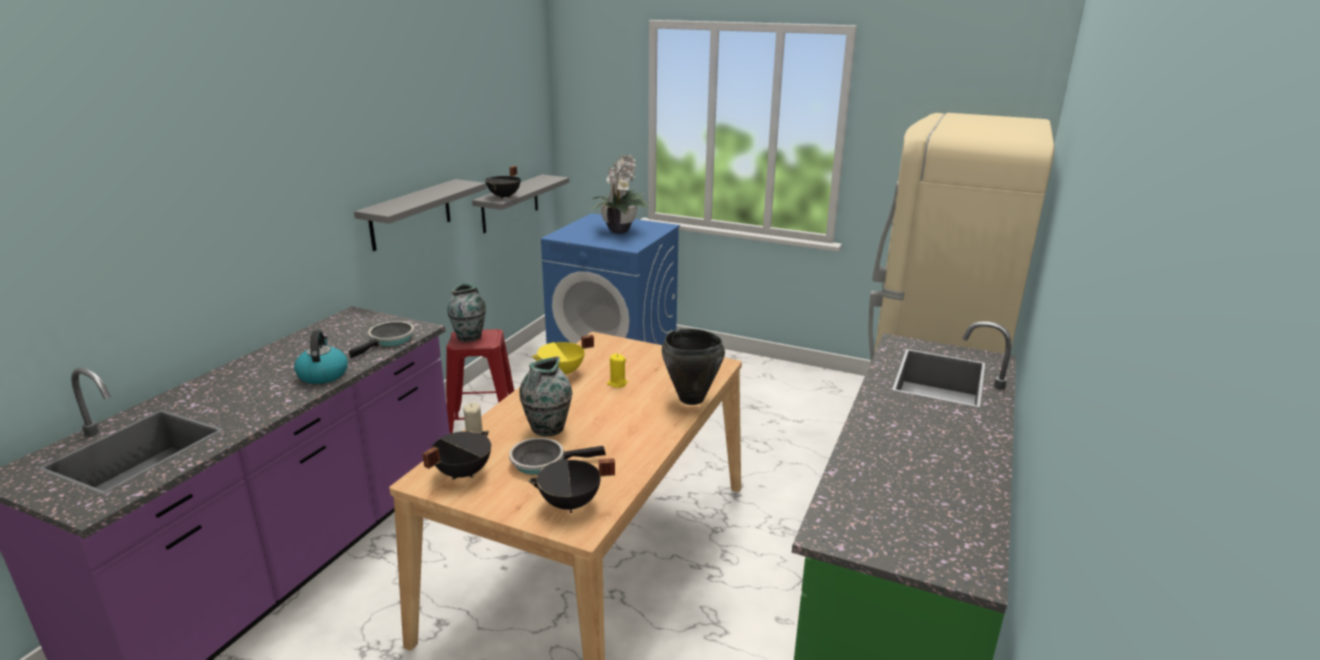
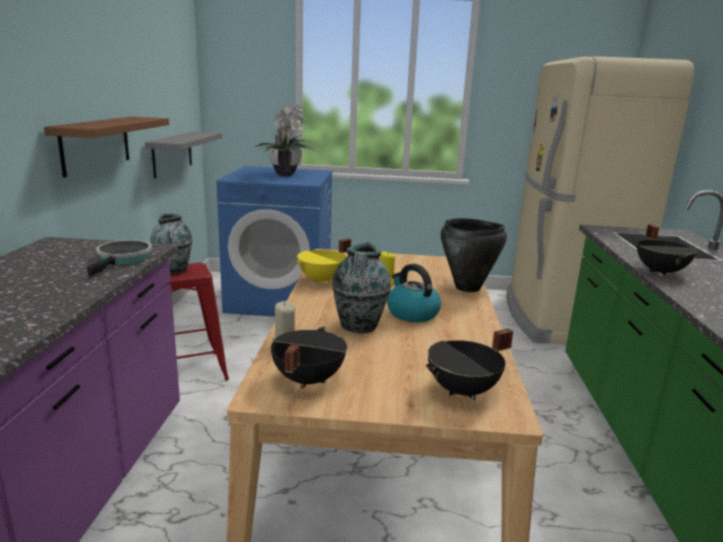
camera: 20 degrees left, 5 degrees down
(323, 374) = (62, 295): kettle -> kettle (411, 313)
(411, 214) = (96, 144): grey shelf -> brown shelf
(505, 196) = (177, 140): black cooking pot -> black cooking pot (661, 272)
(542, 461) = (387, 355): frying pan -> none

